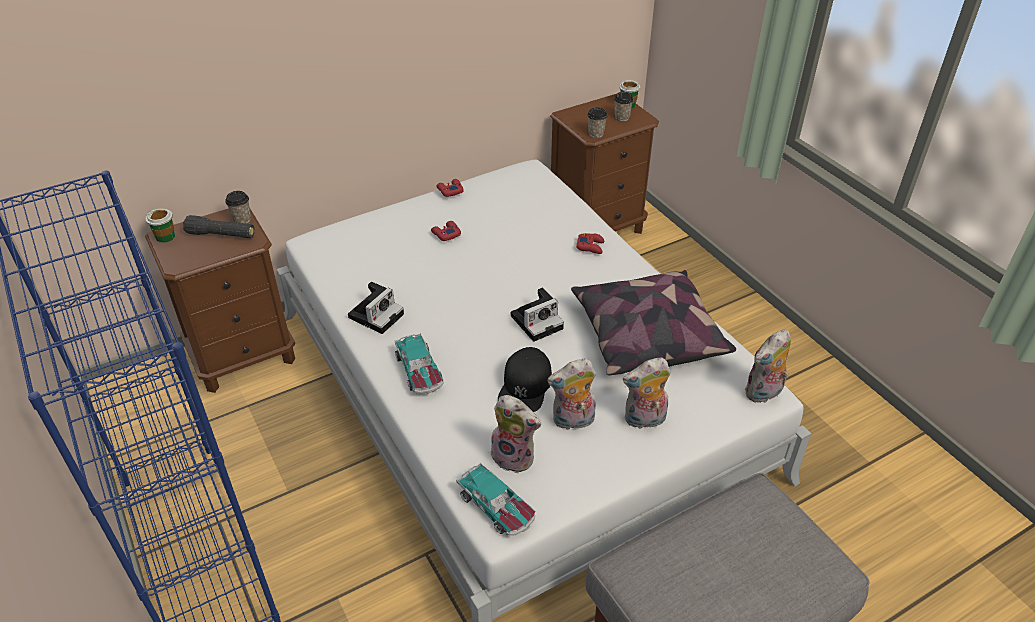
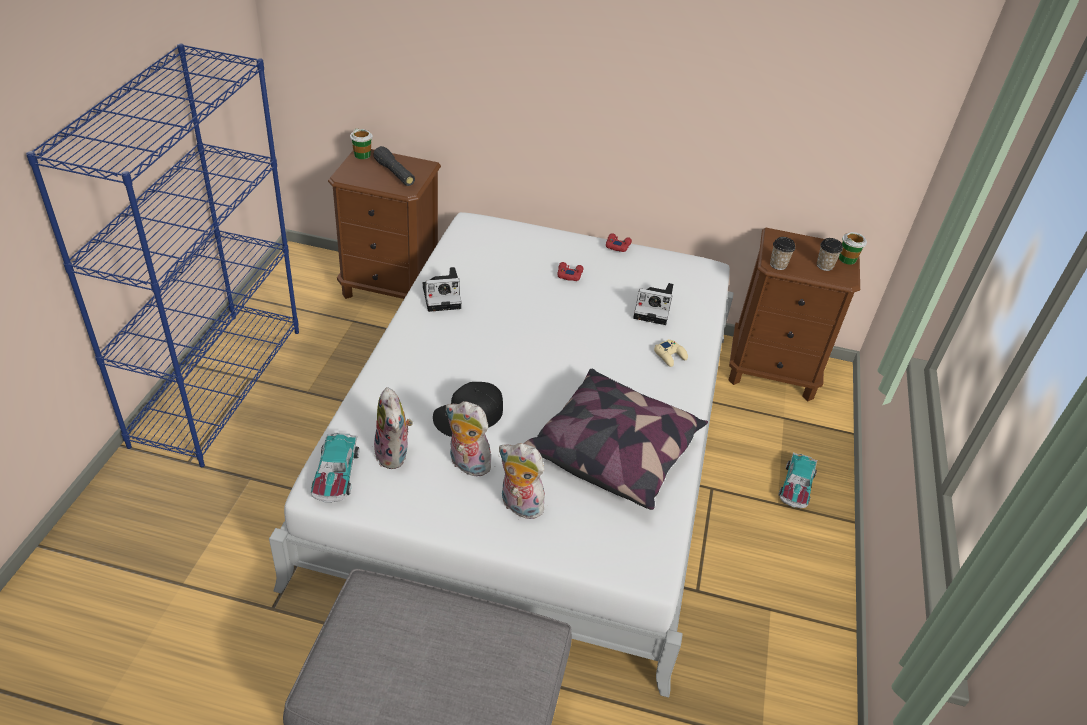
camera: 40 degrees right, 0 degrees up
(242, 219) = (421, 171): cup -> none
(419, 371) = (415, 352): toy car -> toy car (796, 487)
(538, 321) = (544, 379): camera -> camera (654, 309)
(590, 246) = (670, 356): red game controller -> beige game controller
(764, 393) = (646, 567): plush toy -> none

